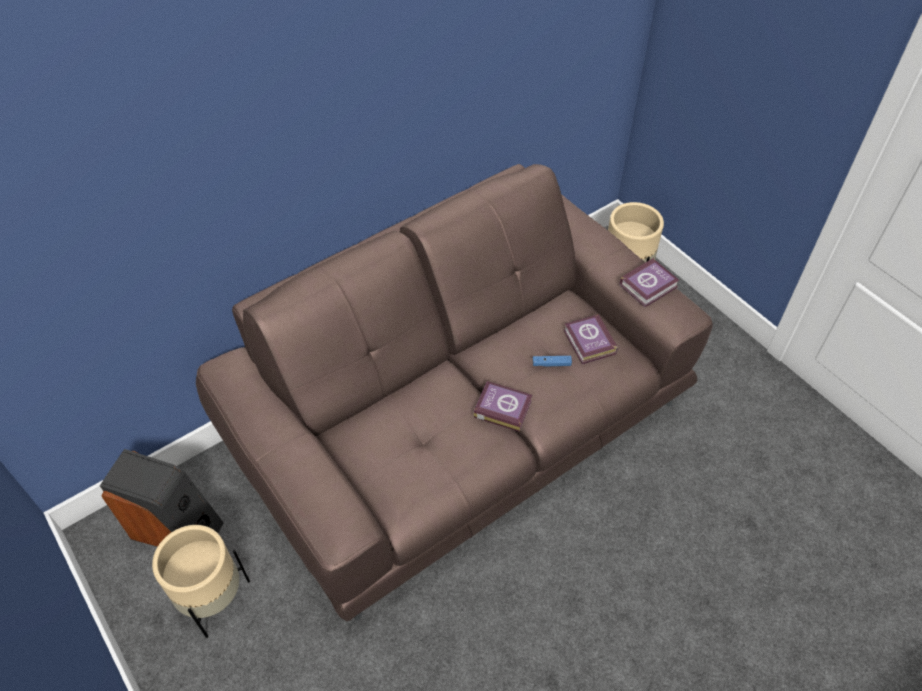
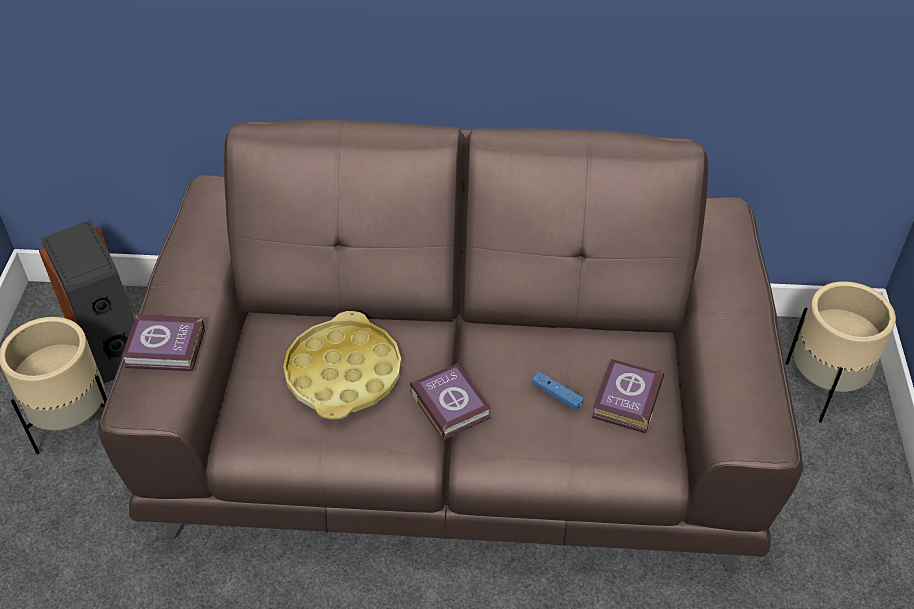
camera: 40 degrees right, 5 degrees down
(423, 433) = (343, 373): none -> yellow tray
(649, 286) = (751, 374): book -> book (167, 349)

